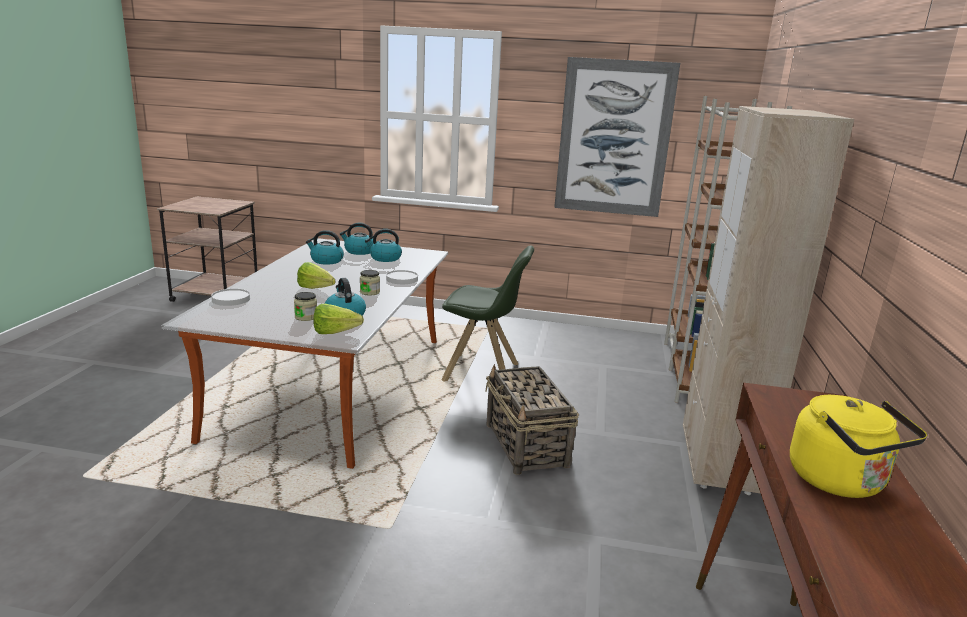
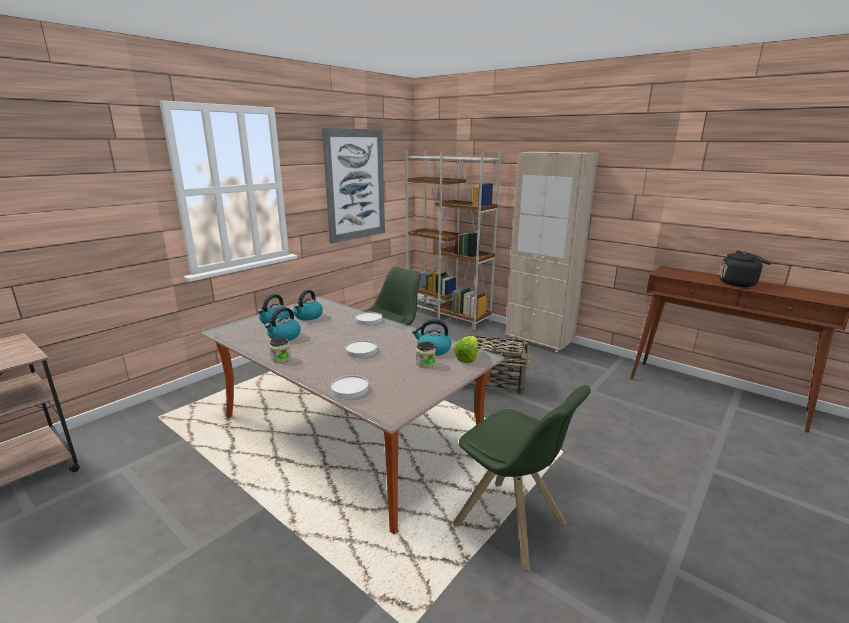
camera: 60 degrees left, 0 degrees up
(227, 507) = (510, 523): none -> green chair
(317, 289) = (361, 350): lettuce -> white plate
(370, 292) = (388, 334): jar -> jar (281, 359)
(841, 482) = (739, 283): yellow kettle -> black kettle

